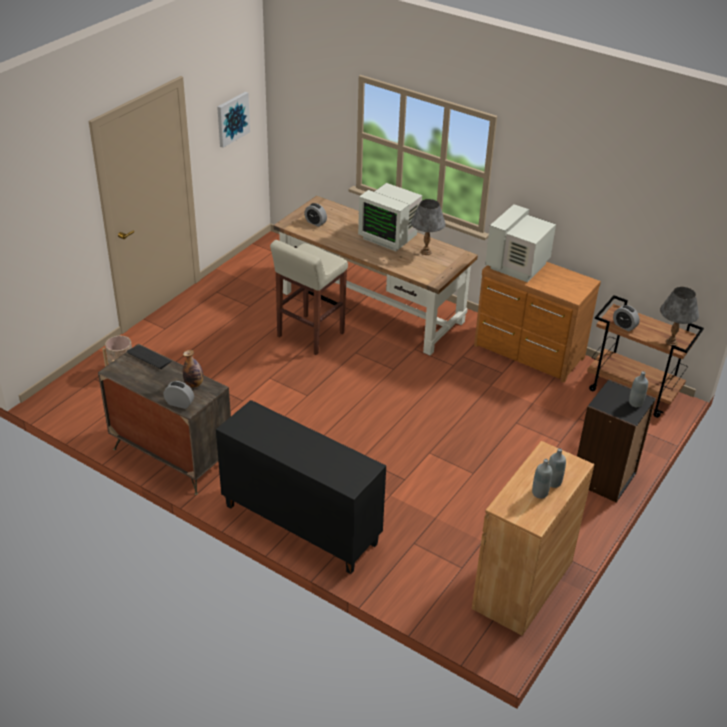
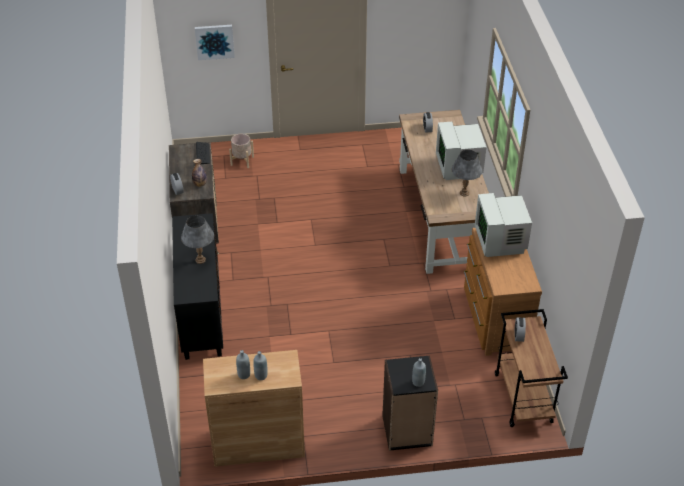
camera: 50 degrees right, 5 degrees up
(232, 119) = (422, 20): picture -> picture (214, 41)
(309, 335) = (373, 209): beige stool -> none
(518, 266) = (501, 242): monitor -> monitor turned 90 degrees counterclockwise
(671, 342) = (532, 370): grey table lamp -> grey table lamp (200, 260)

